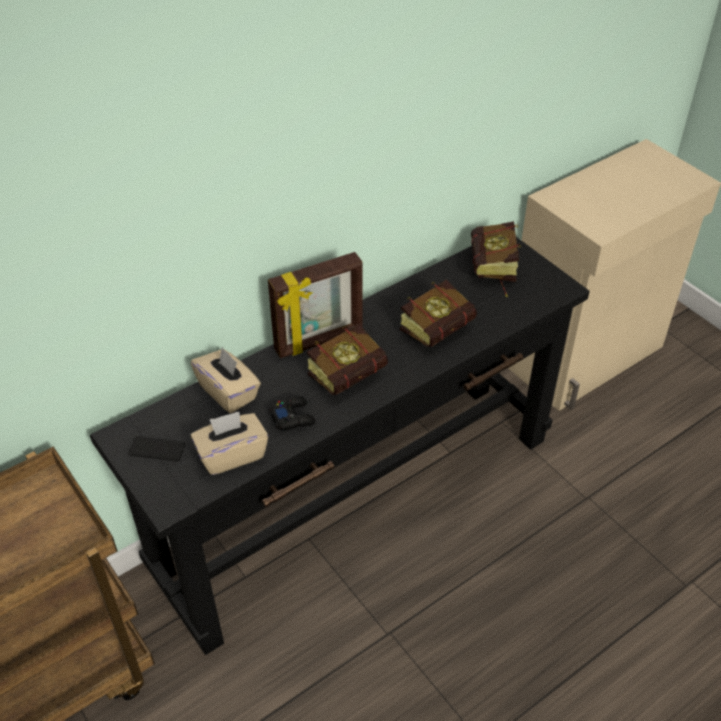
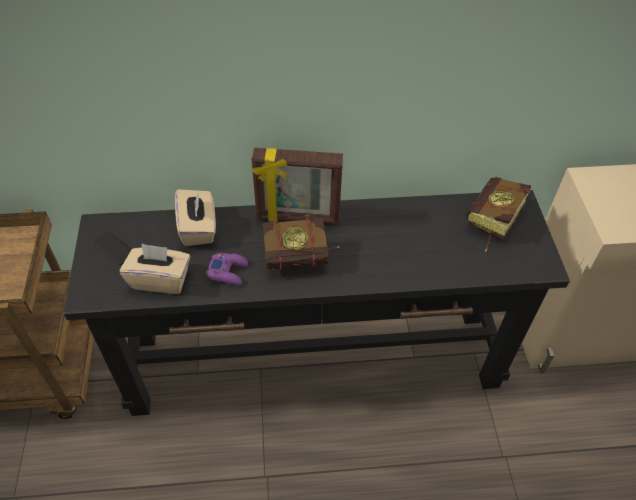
camera: 30 degrees right, 5 degrees up
(292, 417) = (228, 272): black game controller -> purple game controller
(442, 328) = (406, 253): book -> none

